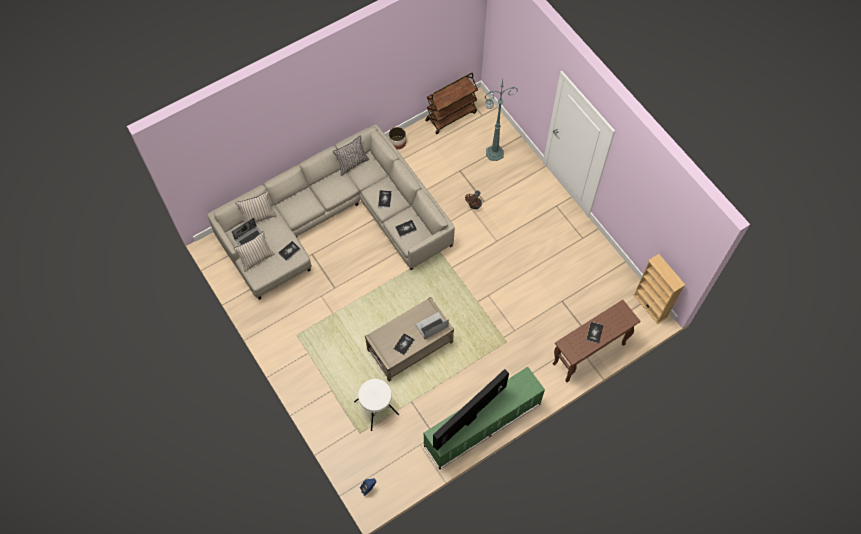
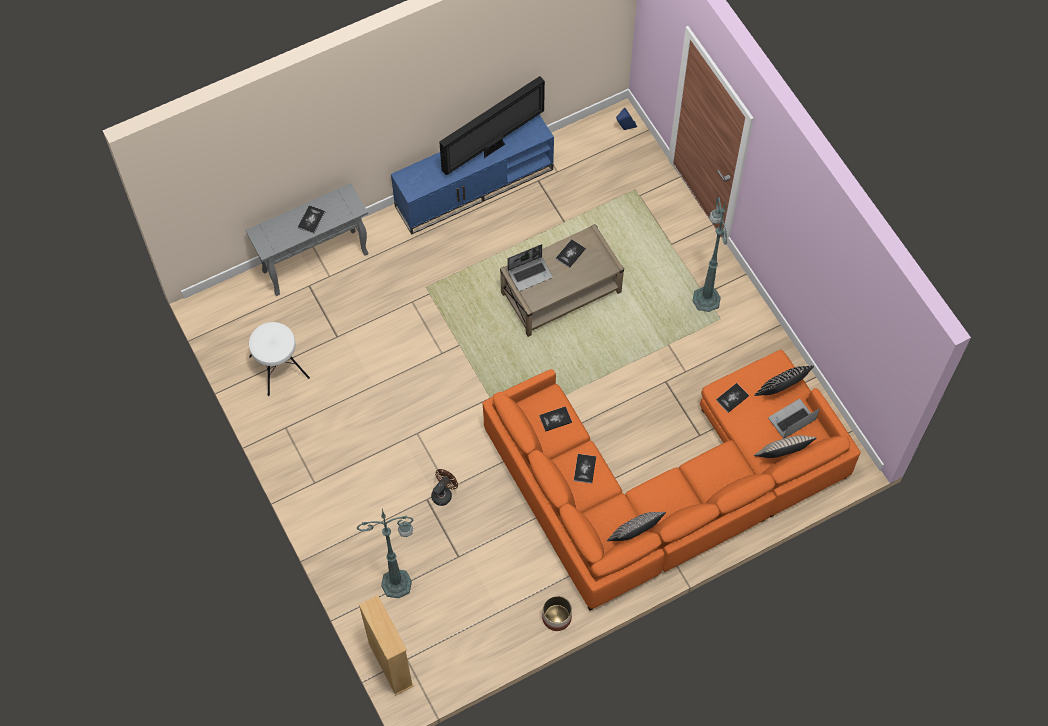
camera: 175 degrees left, 0 degrees up
(256, 258) = (780, 390): beige pillow -> black pillow
(306, 350) = (706, 298): none -> green floor lamp
(333, 221) = (666, 485): beige sofa -> orange sofa
(376, 407) = (611, 218): white stool -> white stool (278, 367)
(451, 116) = (460, 662): brown cart -> none
(482, 426) = (474, 186): green tv stand -> blue tv stand
(588, 354) = (316, 262): brown console table -> grey console table
(650, 305) = (212, 320): beige bookcase -> beige bookcase (390, 664)

